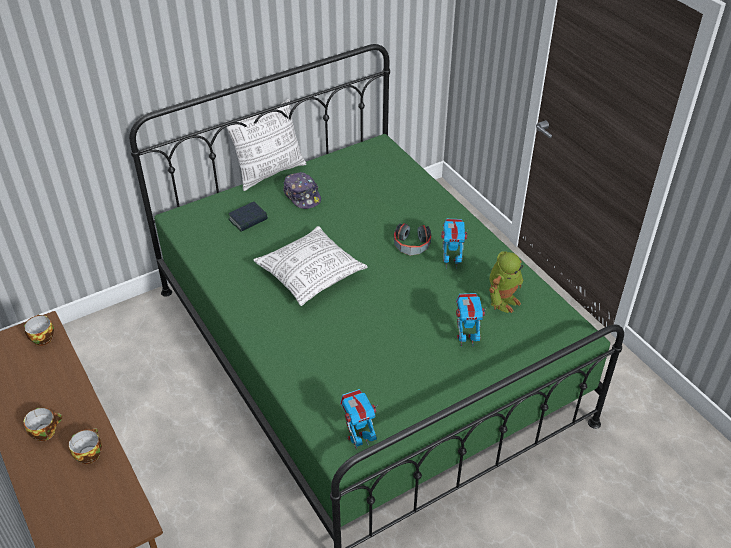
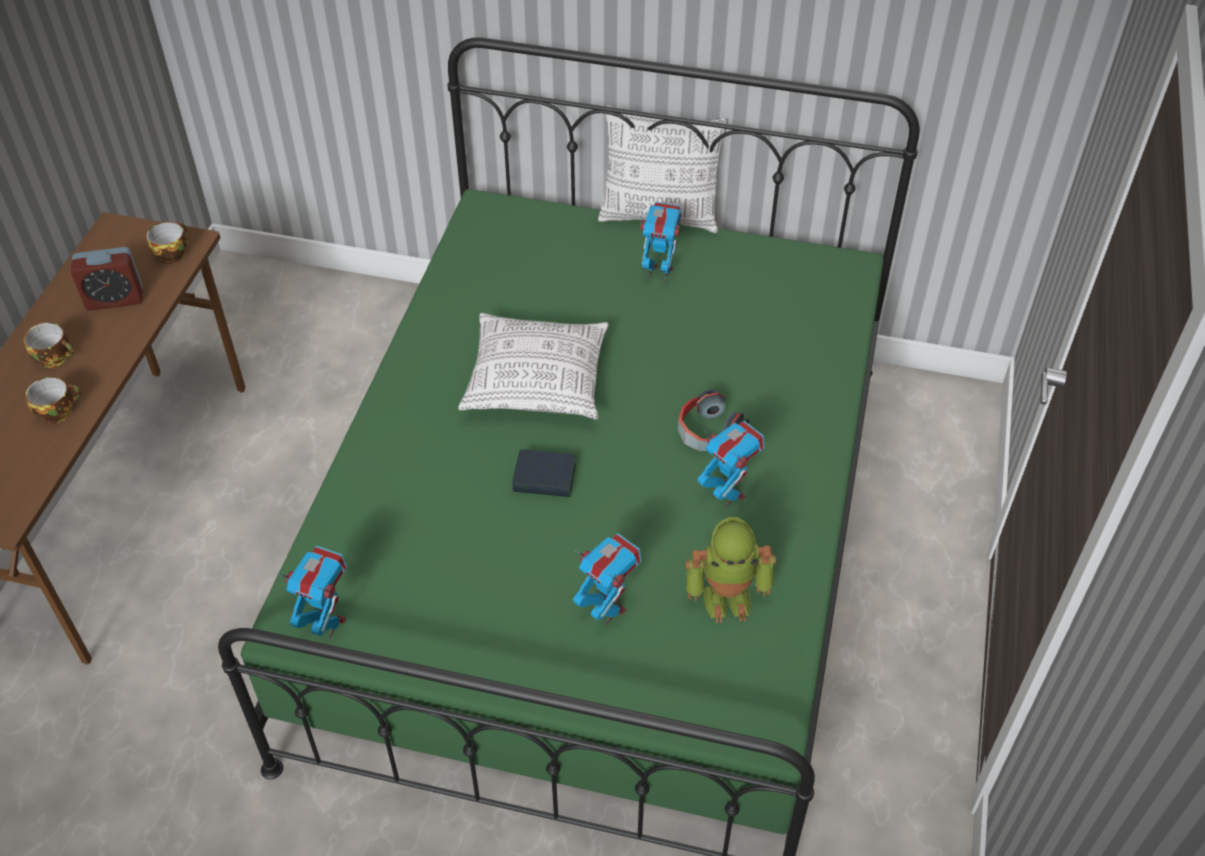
camera: 45 degrees right, 5 degrees up
(39, 381) = (115, 299): none -> alarm clock
(248, 219) = (557, 261): book -> book (544, 478)
(302, 196) = (659, 272): cap -> toy robot

